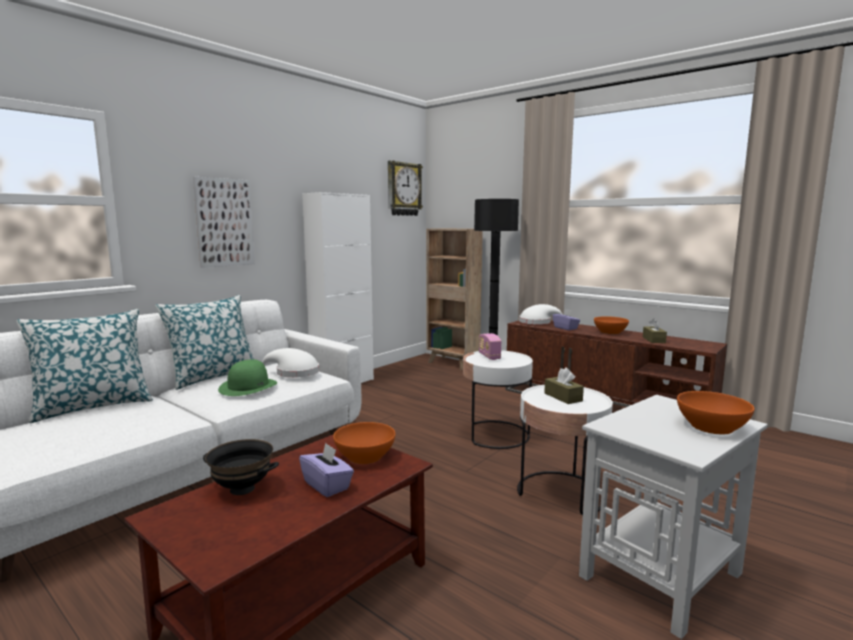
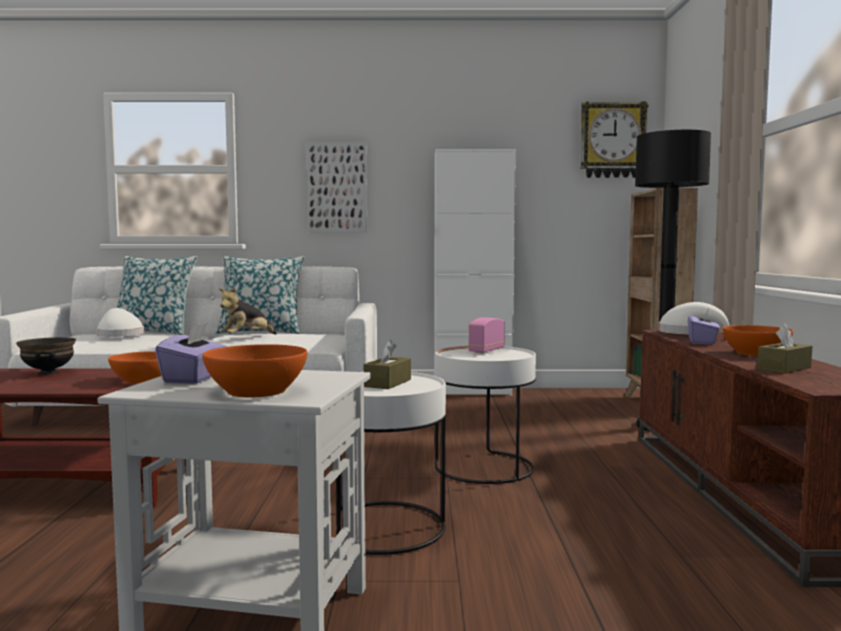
camera: 50 degrees right, 5 degrees down
(248, 386) = (246, 337): green hat -> plush toy
(294, 373) = (304, 337): white hat -> white hat (119, 335)
(327, 485) = (73, 383): purple tissue box -> purple tissue box (194, 378)

